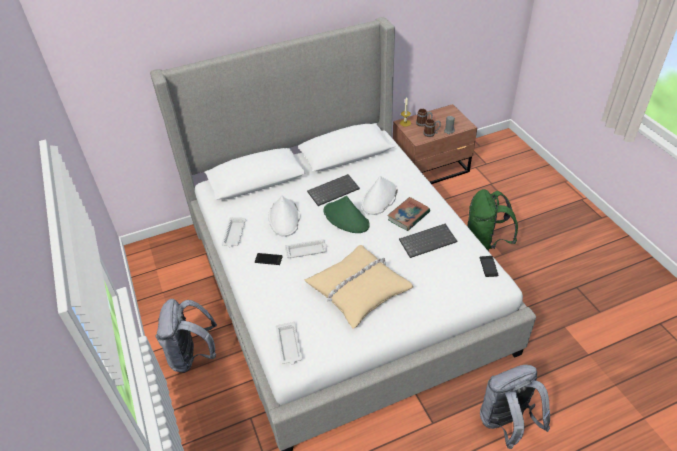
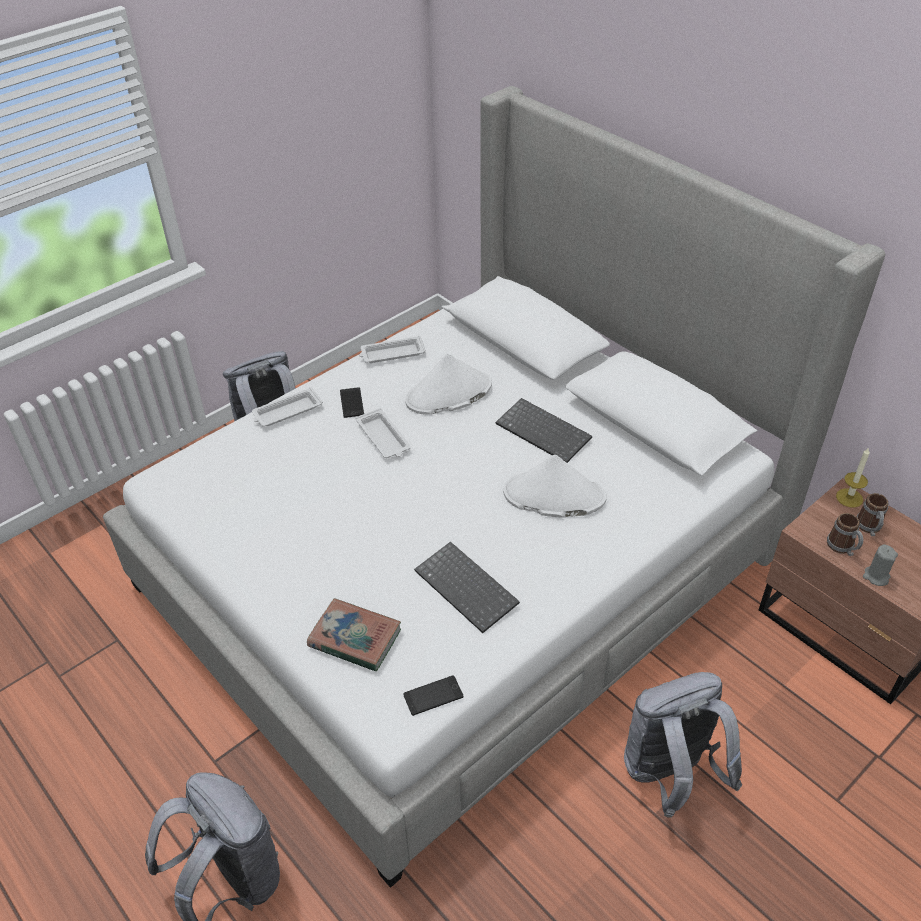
camera: 70 degrees right, 0 degrees up
(289, 345) = (189, 470): white tray -> white tray (286, 412)
(346, 218) = (479, 465): green hat -> none
(358, 290) = (318, 520): beige pillow -> none
(408, 216) = (523, 546): book -> book (355, 638)
(485, 244) = (670, 775): green backpack -> grey backpack

